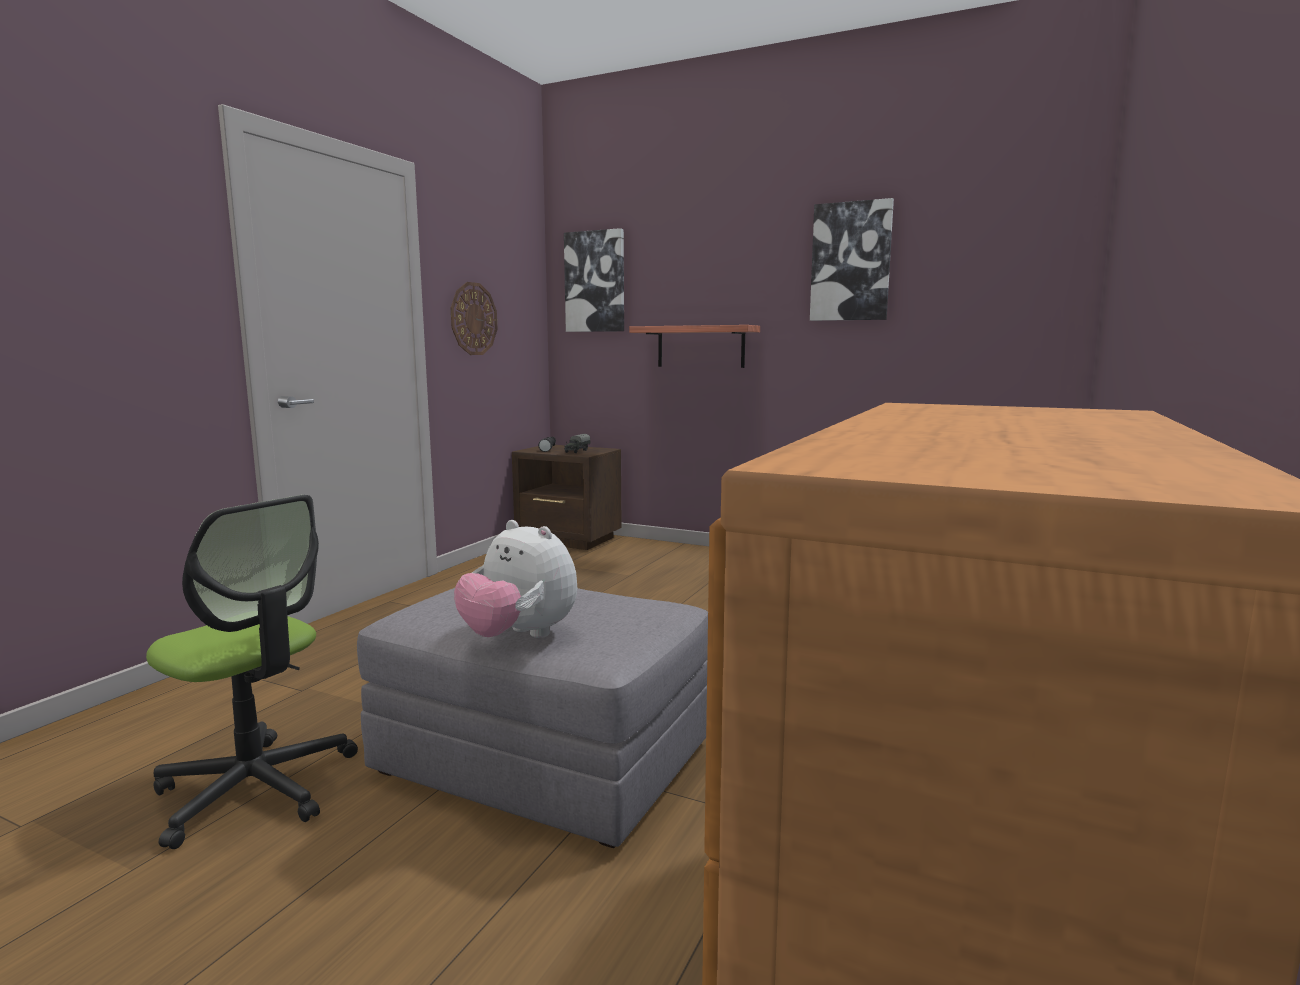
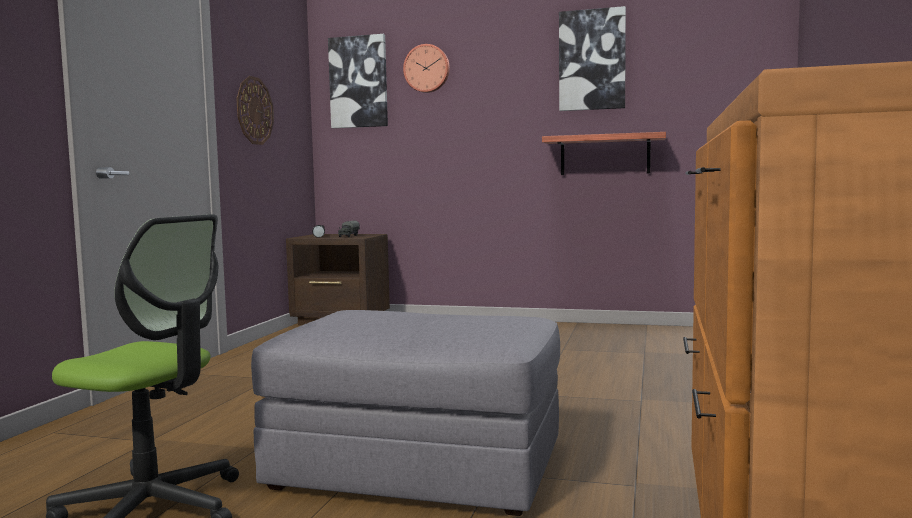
camera: 10 degrees left, 5 degrees down
(519, 636) = (415, 337): plush toy -> none
(667, 268) = (427, 68): none -> wall clock
(700, 347) = (460, 137): shelf -> shelf (605, 155)

